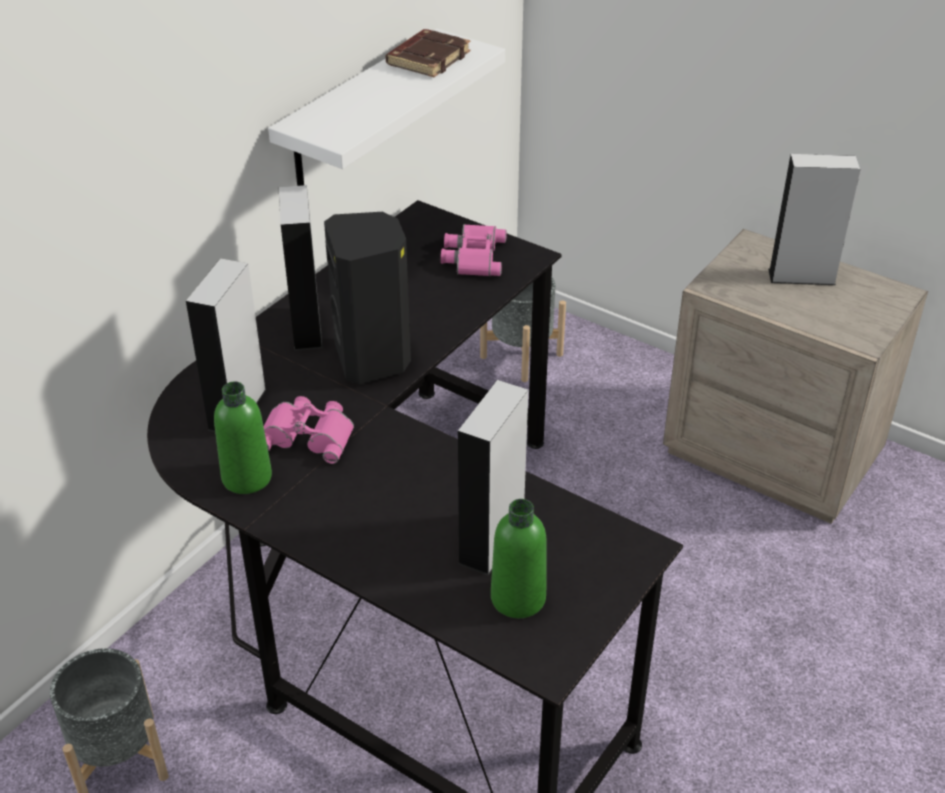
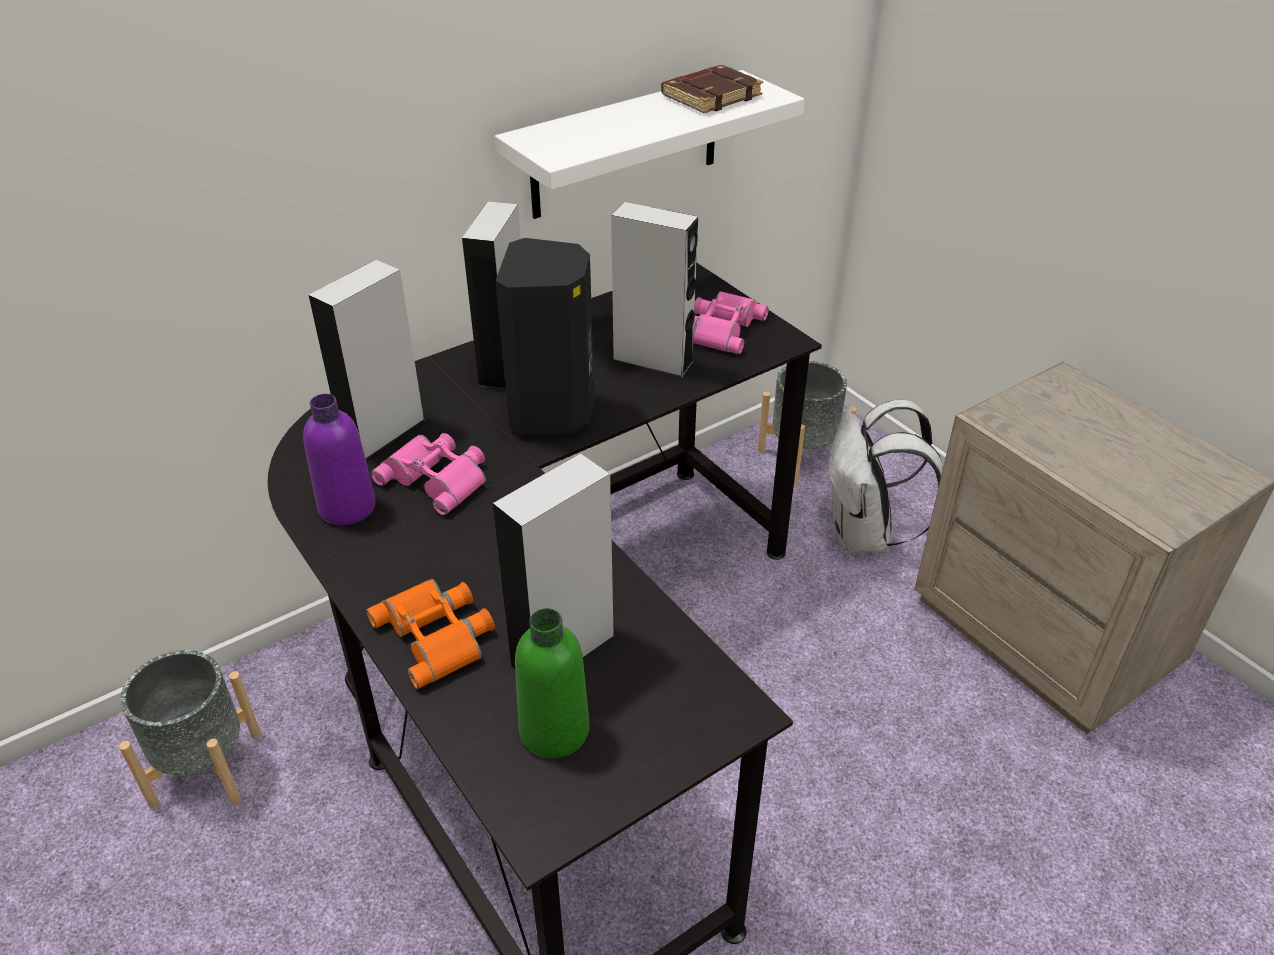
camera: 20 degrees right, 0 degrees up
(247, 477) = (347, 507): green bottle -> purple bottle
(387, 555) = (438, 634): none -> orange binoculars
(602, 410) = (864, 535): none -> white backpack
(801, 276) = (1112, 429): grey speaker -> grey speaker (653, 360)

